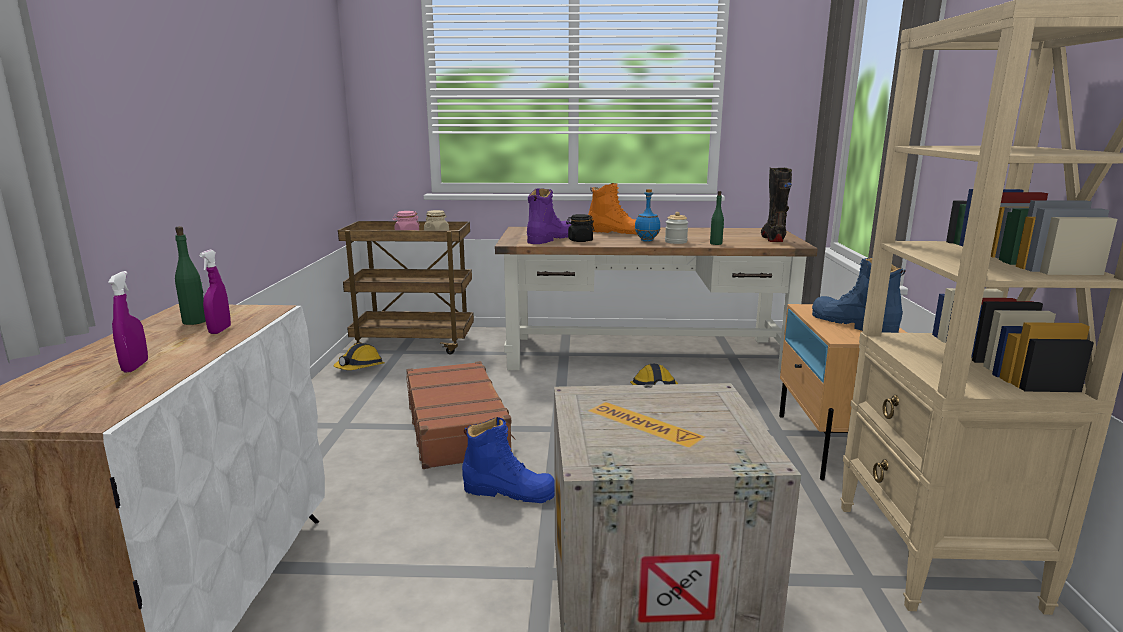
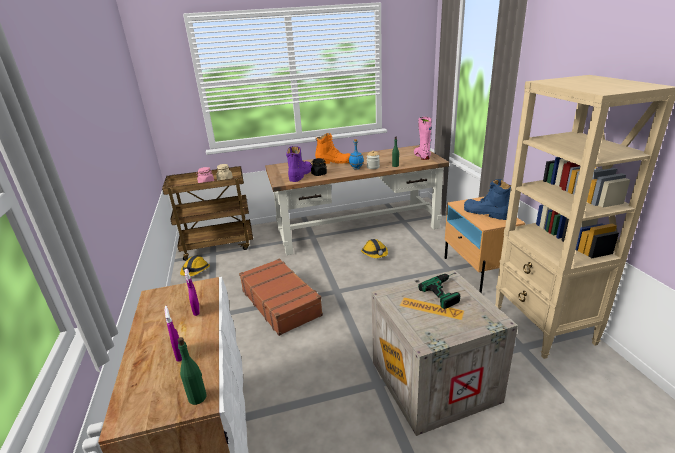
camera: 15 degrees left, 10 degrees up
(195, 321) = (172, 306): green bottle -> green bottle (197, 397)
(509, 491) = (333, 338): blue boot -> none
(694, 406) = (447, 291): none -> power drill
(772, 239) = (422, 156): black boot -> pink boot

